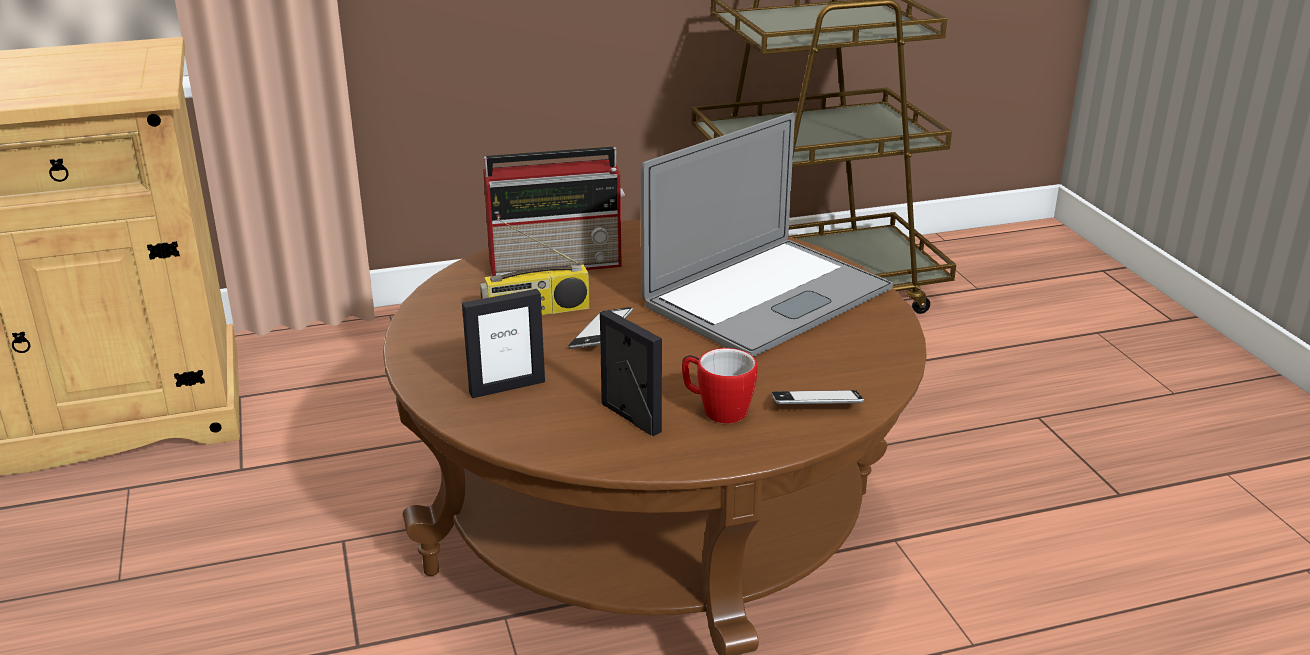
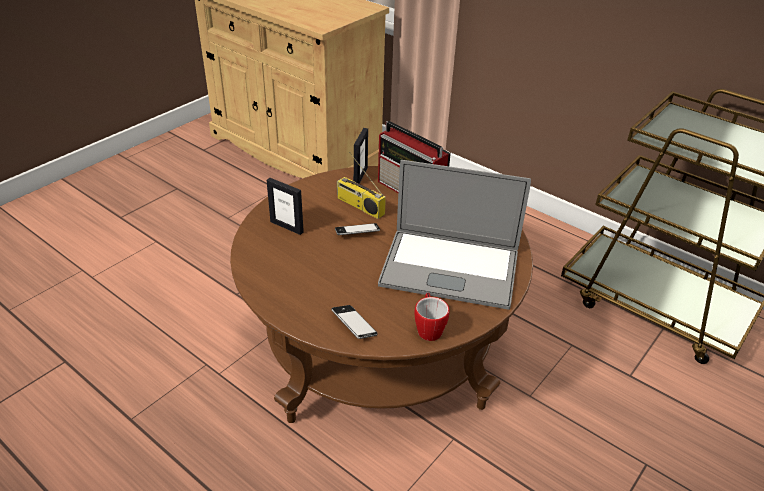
camera: 55 degrees right, 10 degrees up
(630, 418) = (291, 271): picture frame -> picture frame (360, 176)
(716, 410) = (320, 294): mug -> mug (428, 328)

